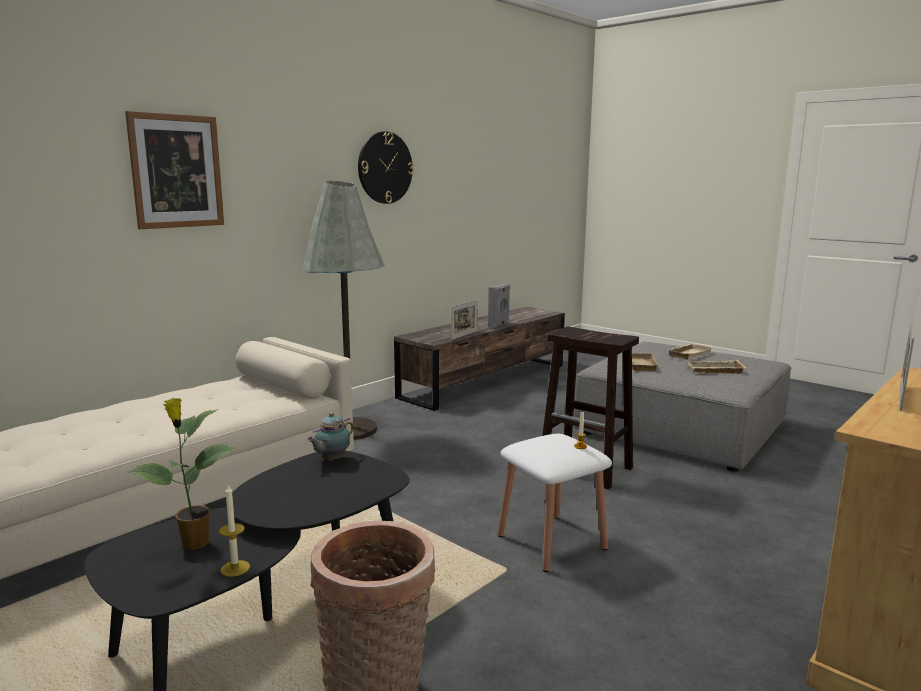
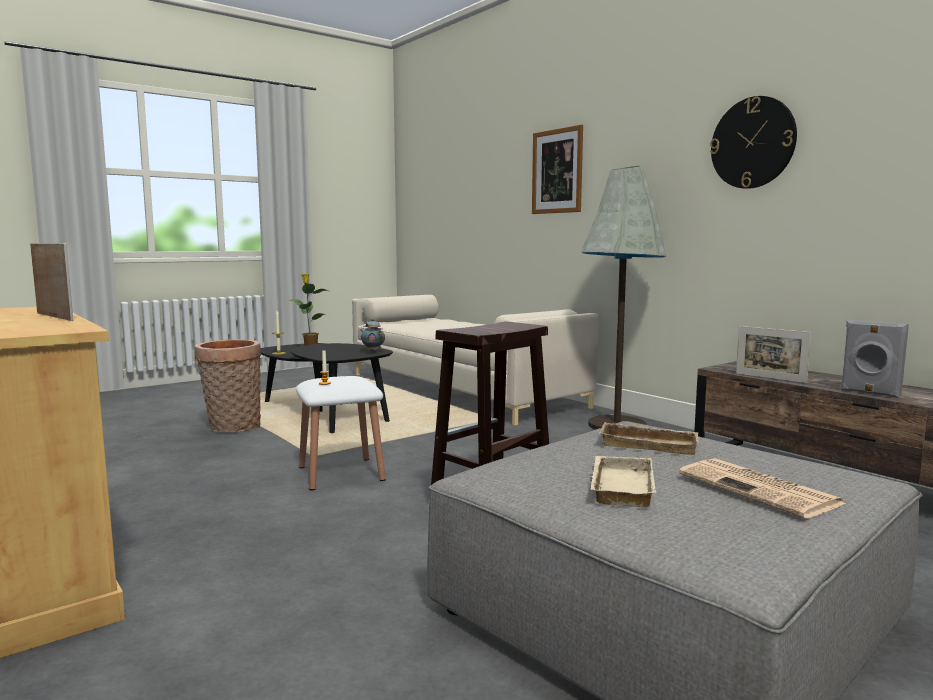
camera: 100 degrees right, 5 degrees down
(688, 354) = (760, 489): beige tray -> newspaper

